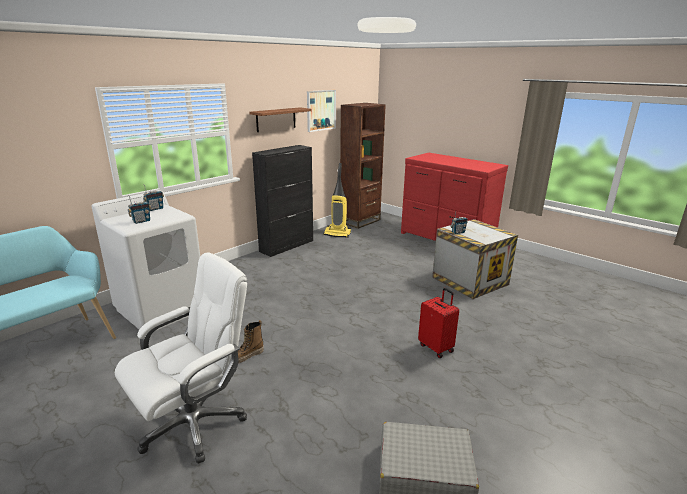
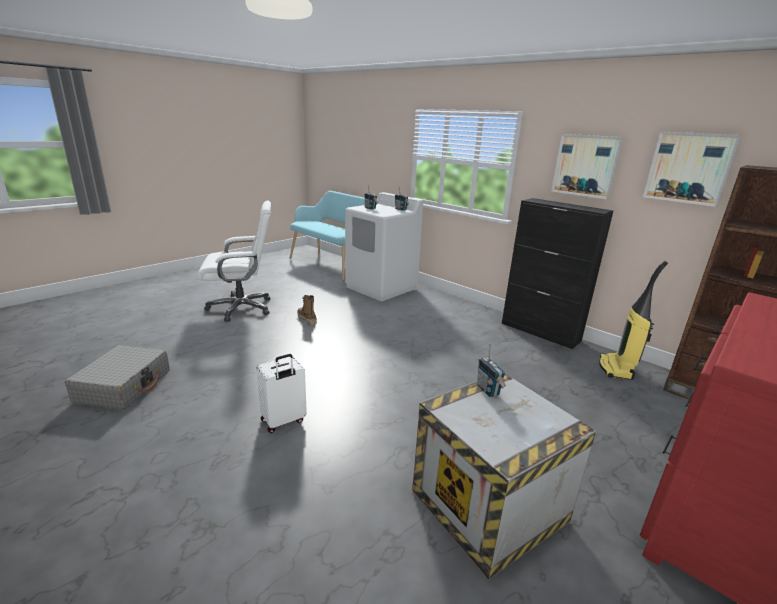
camera: 90 degrees right, 0 degrees up
(194, 423) = (242, 308): white office chair -> white office chair turned 60 degrees counterclockwise
(276, 119) = (585, 166): shelf -> picture
(436, 348) = (283, 421): red suitcase -> white suitcase

